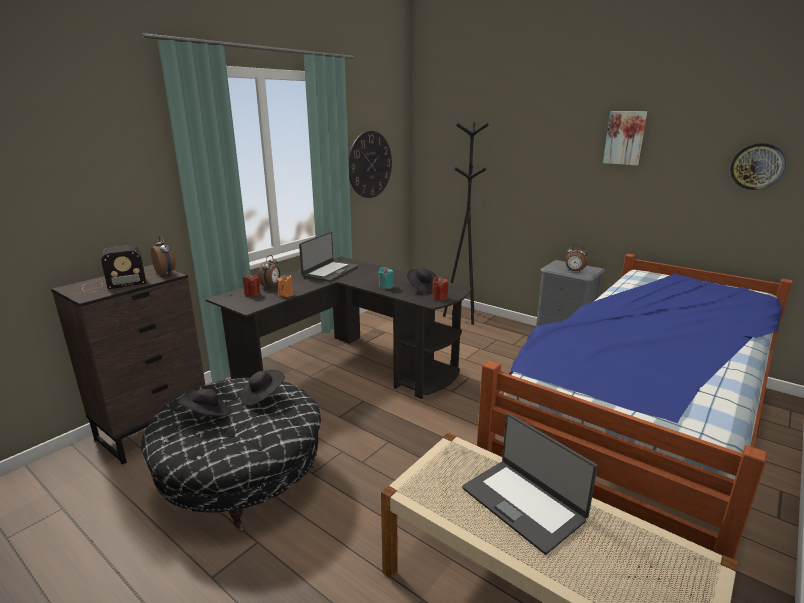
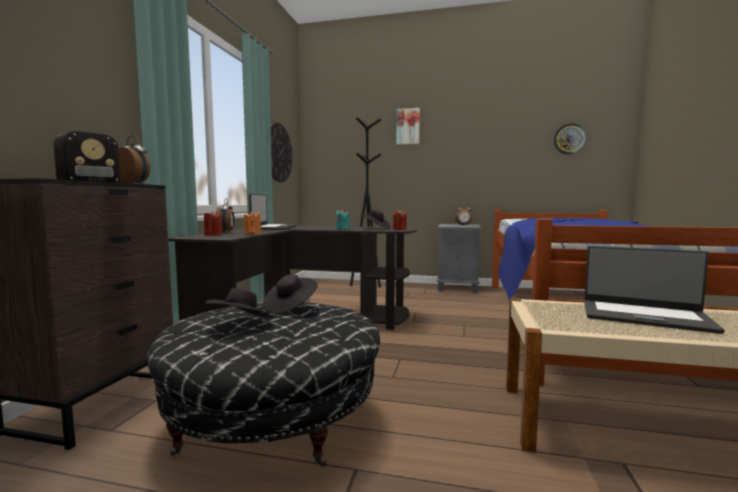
camera: 25 degrees left, 15 degrees down
(625, 137) = (481, 127): picture -> picture (408, 126)

